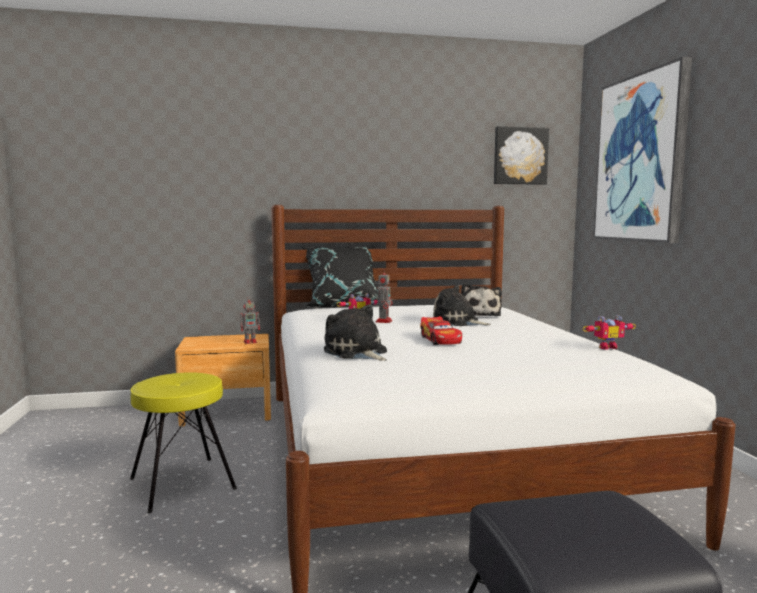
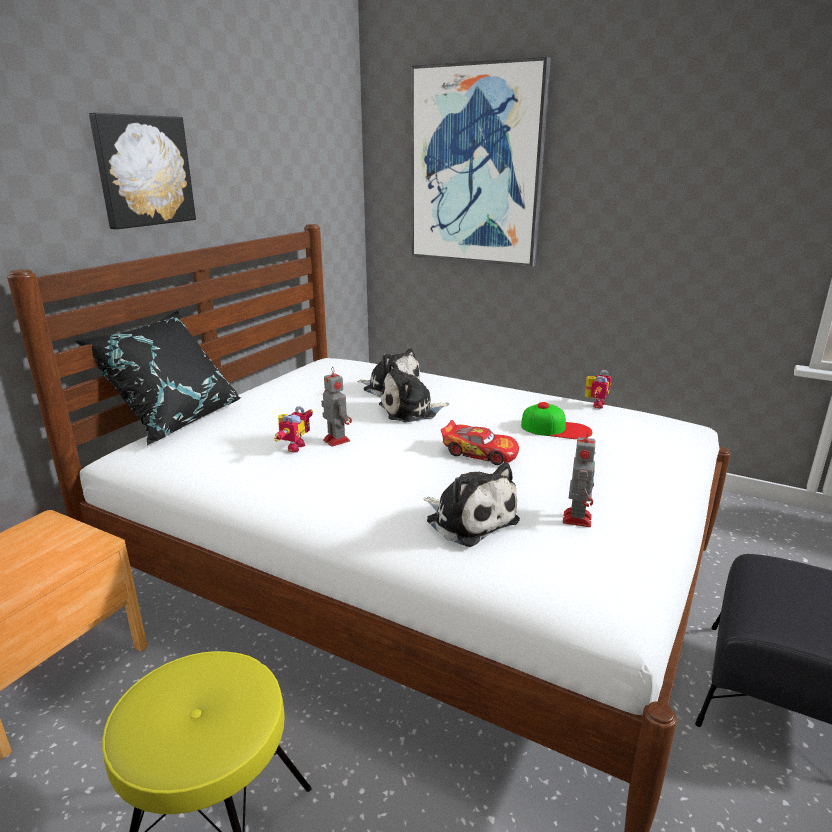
camera: 50 degrees left, 15 degrees up
(251, 342) = (65, 542): toy robot -> toy robot (577, 518)
(357, 353) = (469, 519): plush toy -> plush toy turned 135 degrees counterclockwise
(520, 156) = (316, 150): picture -> picture (143, 171)
(526, 345) = (556, 429): none -> cap

